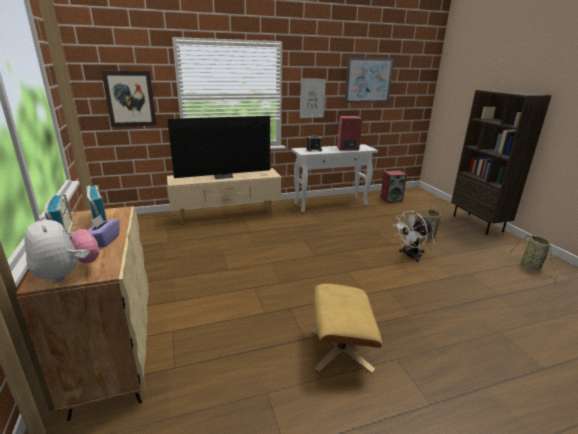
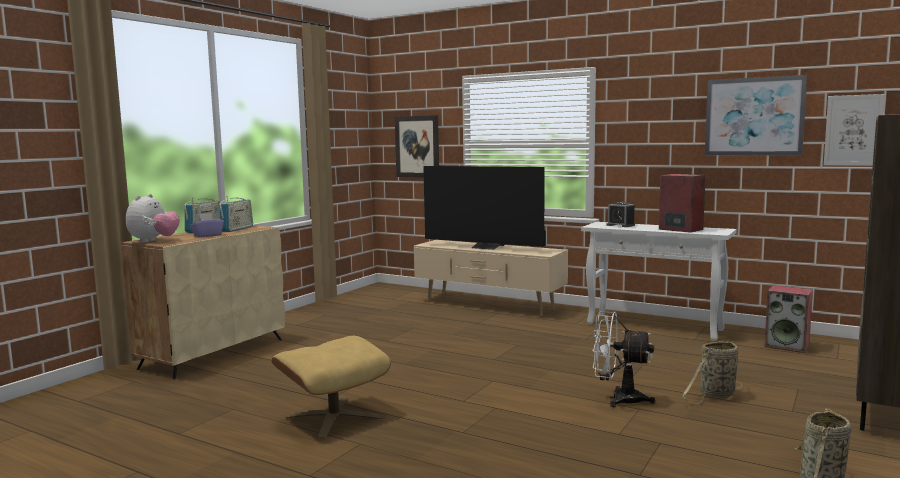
camera: 50 degrees right, 15 degrees down
(312, 98) = (644, 147): picture -> picture (853, 130)

